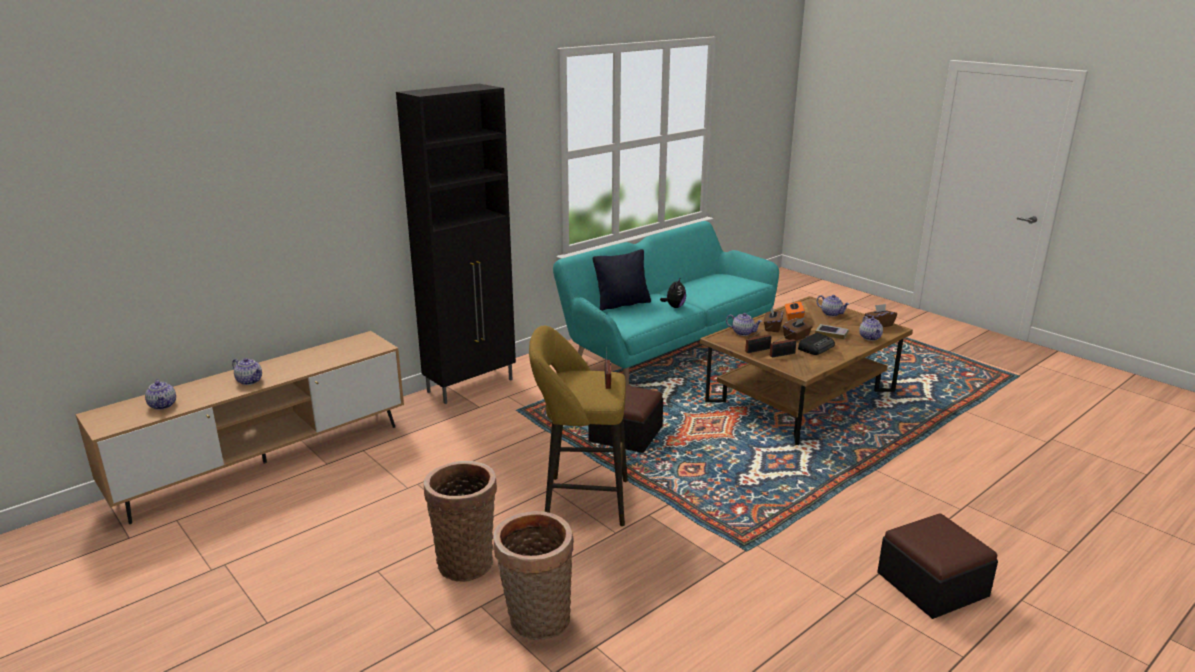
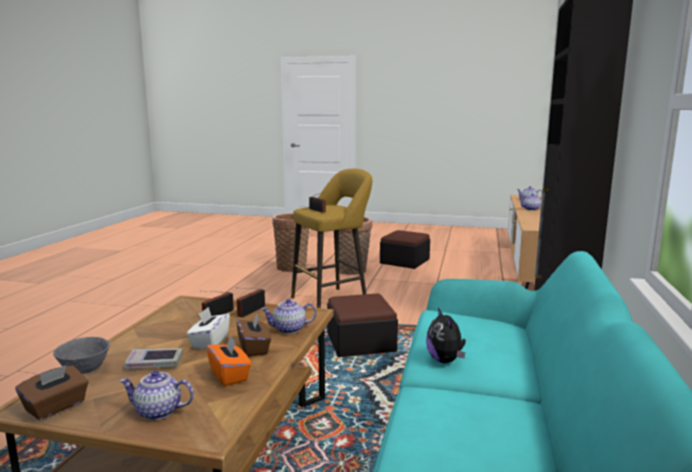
camera: 145 degrees right, 10 degrees down
(622, 304) = (517, 344): black pillow -> none
(796, 337) = (209, 342): brown tissue box -> white tissue box
(816, 347) = (176, 334): radio -> none
(870, 337) = (84, 371): teapot -> grey bowl
(932, 584) = (73, 321): ottoman -> ottoman (404, 261)

